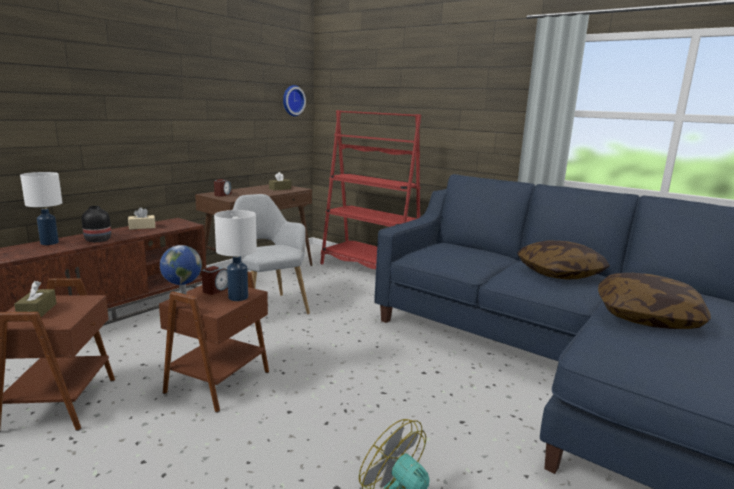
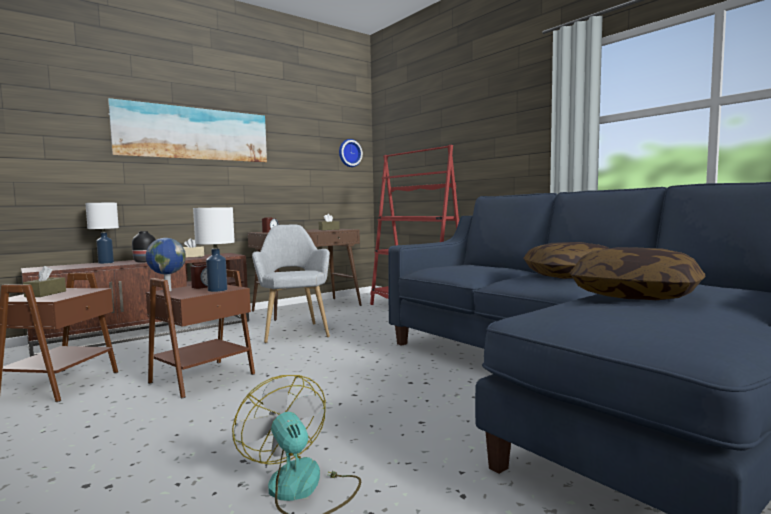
camera: 15 degrees right, 10 degrees down
(134, 83) = (194, 134): none -> picture

